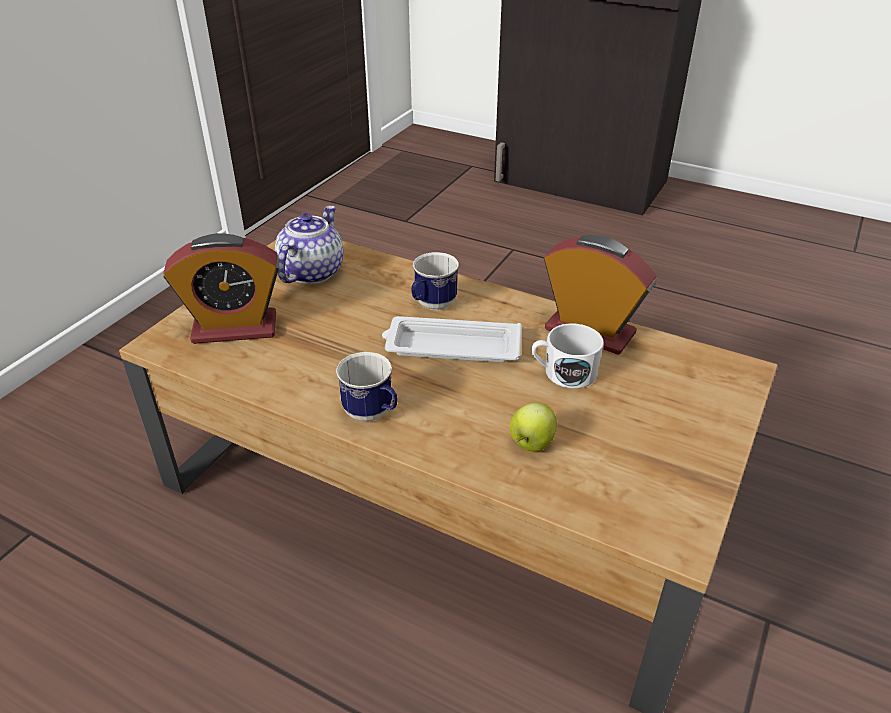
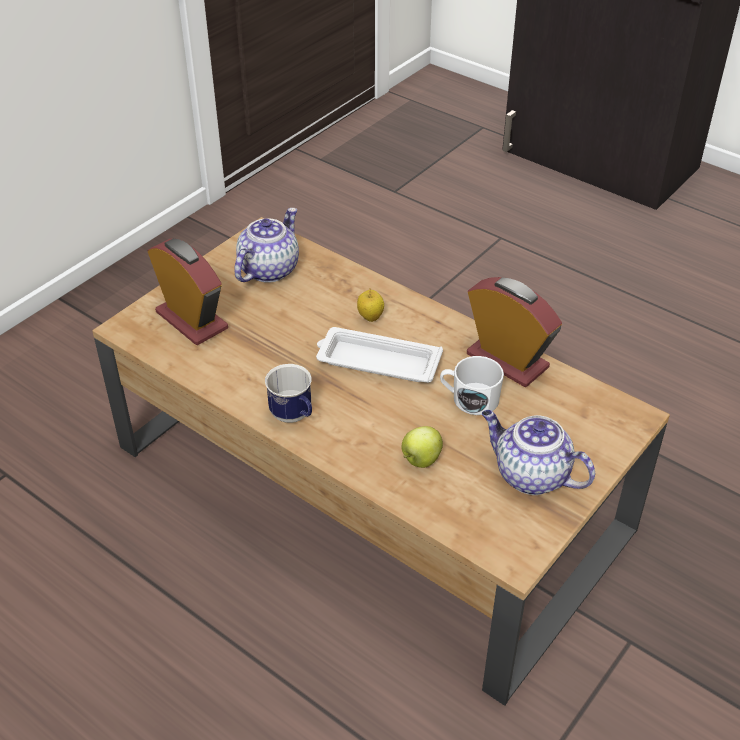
camera: 10 degrees right, 5 degrees up
(235, 328) = (192, 320): alarm clock -> alarm clock turned 135 degrees counterclockwise
(431, 306) = (370, 318): mug -> apple
(659, 444) = (530, 475): none -> teapot

